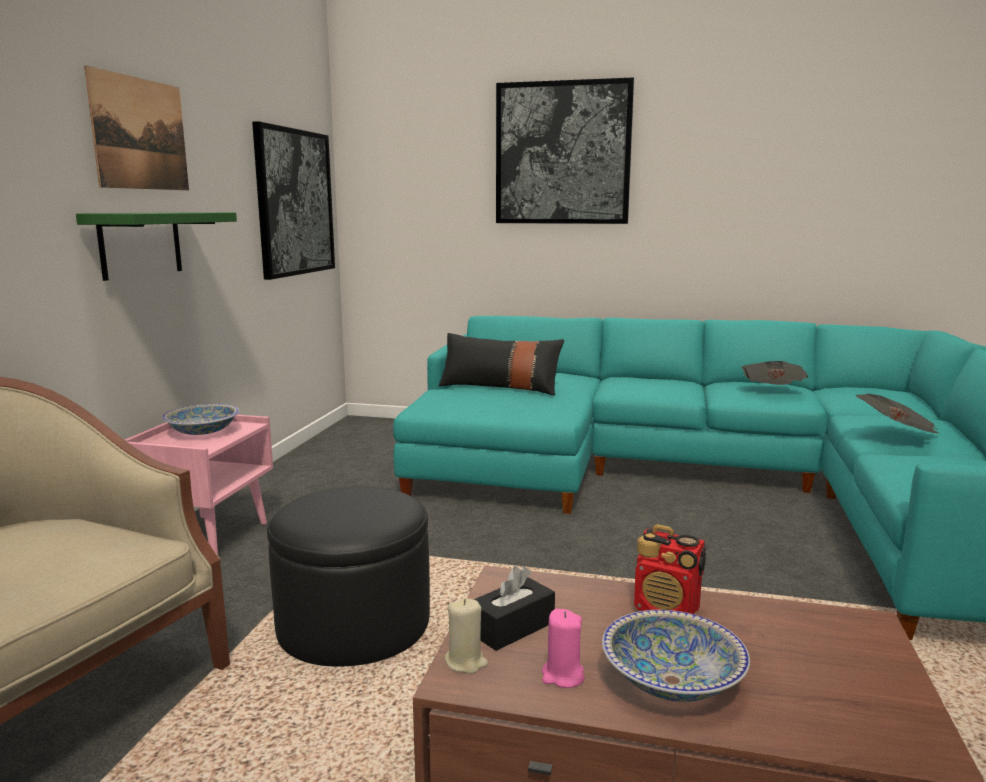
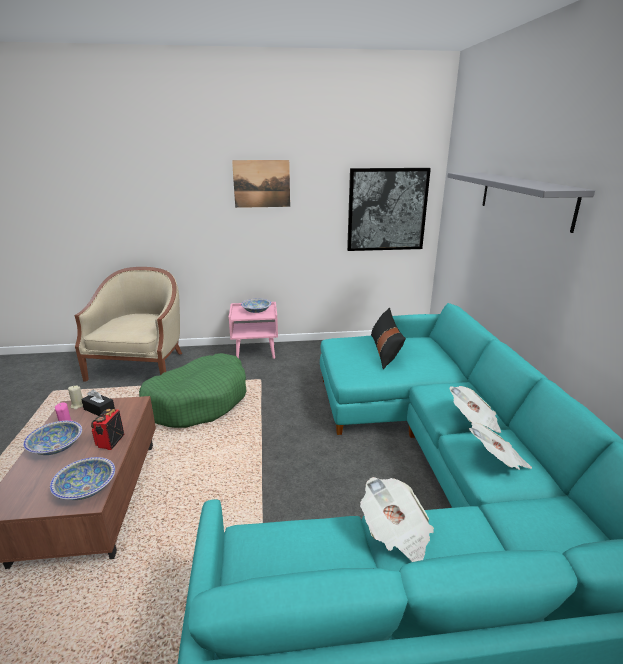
camera: 70 degrees right, 10 degrees up
(140, 244) = (256, 229): green shelf -> none
(354, 624) = (198, 401): black ottoman -> green dog bed
(562, 153) = (524, 198): picture -> grey shelf
(697, 386) = (474, 420): none -> newspaper
(832, 630) = (86, 488): none -> bowl

